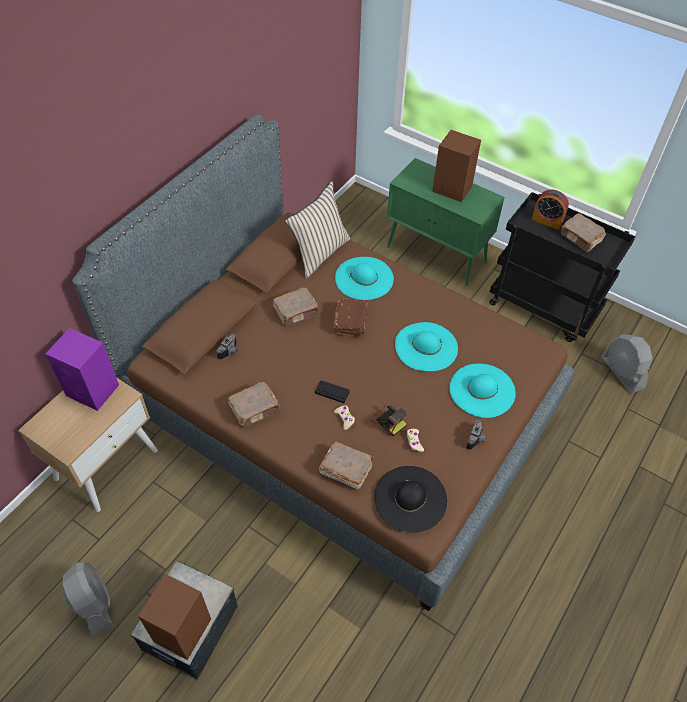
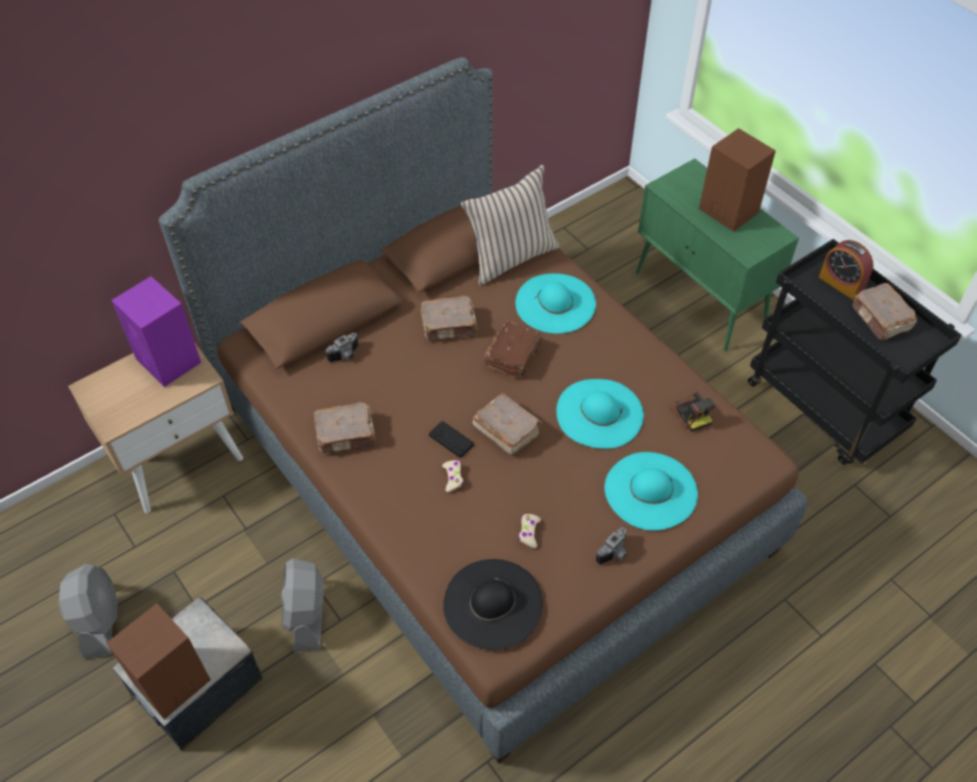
camera: 20 degrees right, 0 degrees up
(345, 469) = (426, 542): brown book -> brown book (506, 430)
(388, 421) = (507, 496): camera -> camera (691, 412)
(622, 372) = (904, 527): grey fan -> grey fan (307, 615)

